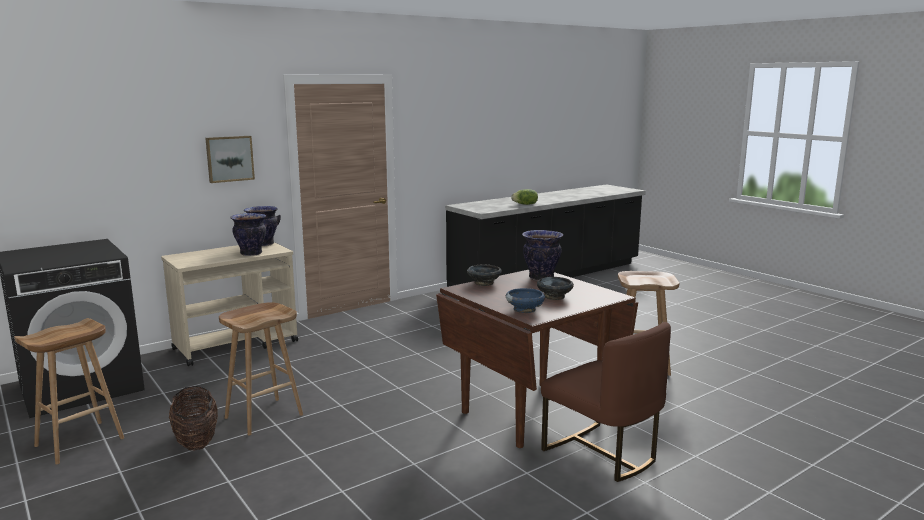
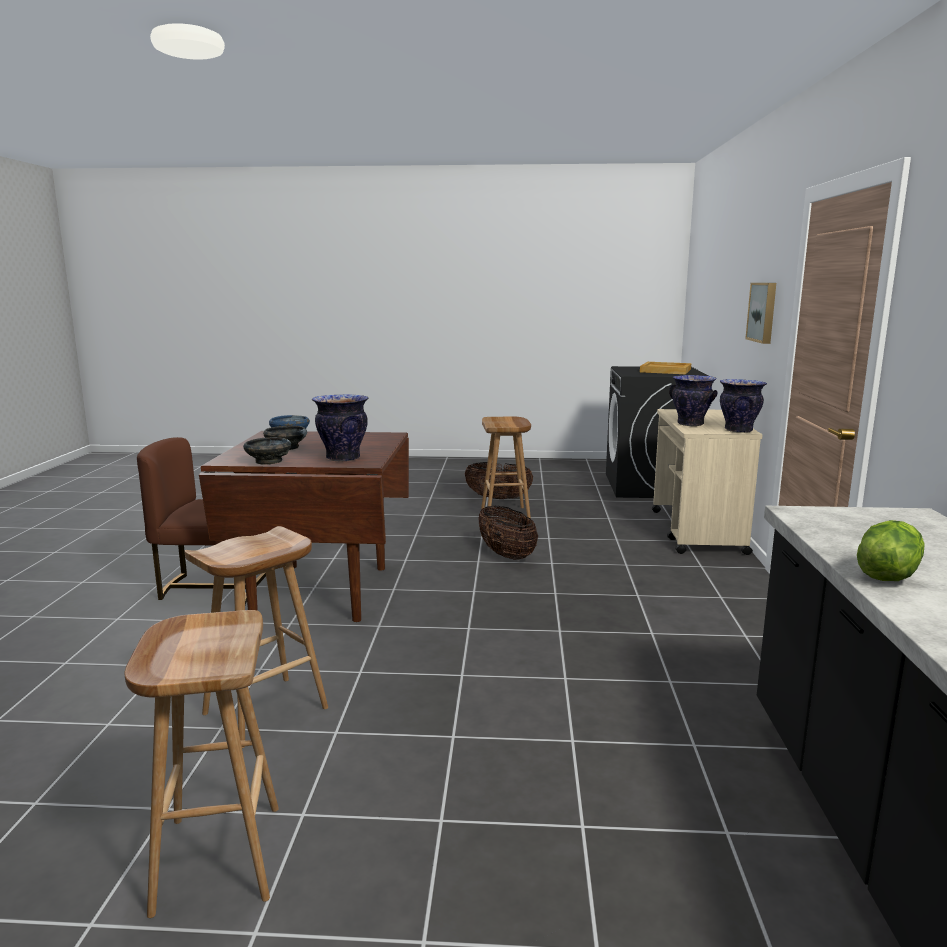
camera: 130 degrees right, 0 degrees up
(55, 252) = (666, 370): none -> beige tray
(79, 443) = (546, 480): brown stool -> brown stool (217, 856)
(371, 383) = (506, 555): none -> basket
(484, 283) = (383, 442): black bowl -> black bowl (268, 461)

